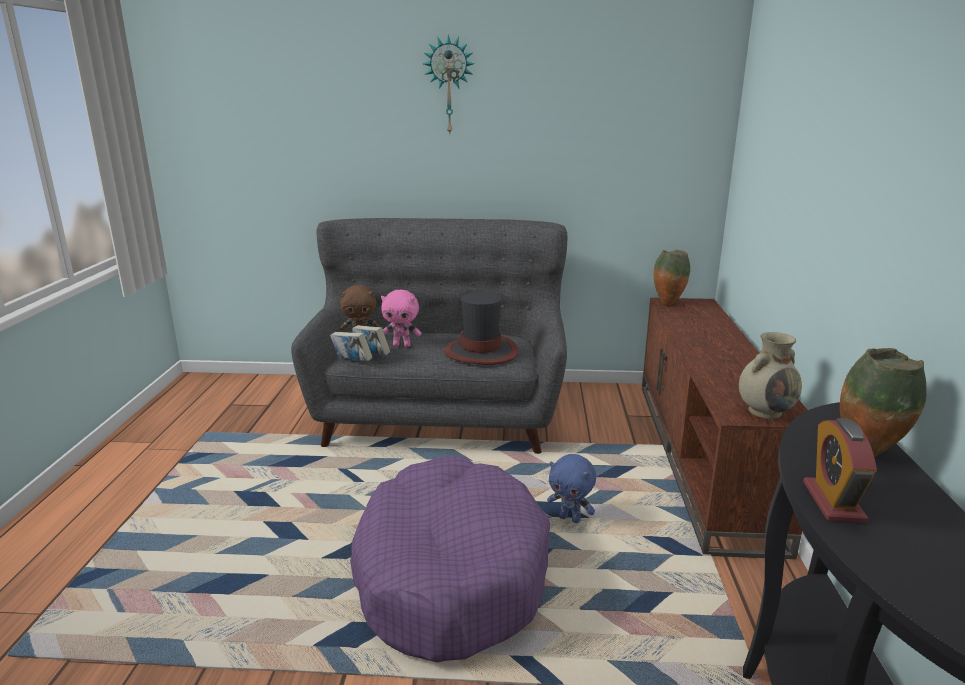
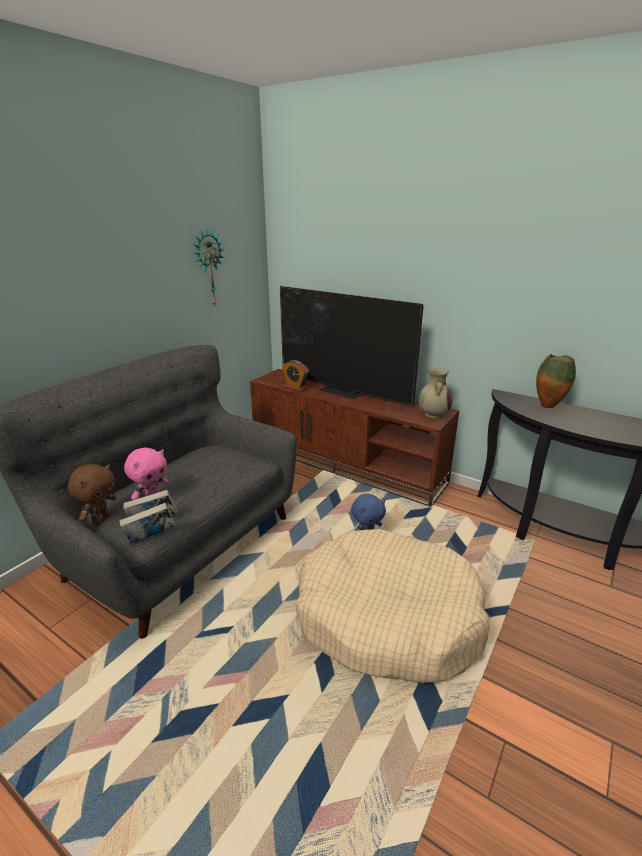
camera: 60 degrees left, 5 degrees up
(449, 86) = (69, 231): wall clock -> wall clock (208, 268)
(449, 574) = (387, 617): purple dog bed -> beige dog bed
(481, 352) = (222, 468): hat -> none
(667, 303) = (268, 381): vase -> none
(723, 343) = (343, 391): none -> television
(833, 501) = (590, 429): alarm clock -> alarm clock (295, 388)

